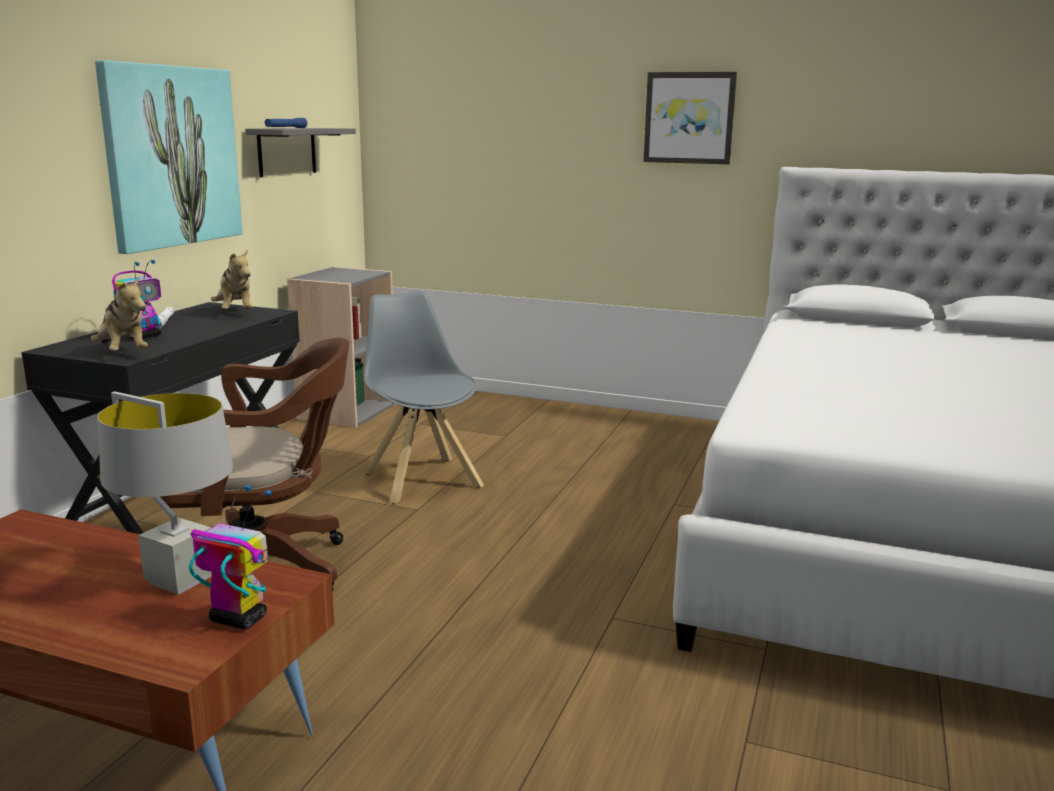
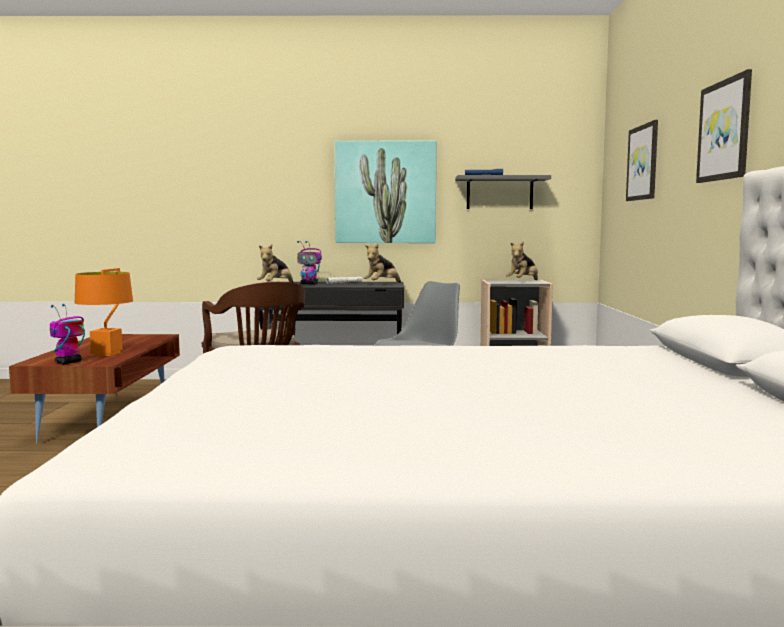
camera: 70 degrees right, 10 degrees down
(180, 580) = (107, 354): grey table lamp -> orange table lamp
(237, 619) = (68, 362): toy robot -> toy robot turned 150 degrees counterclockwise
(353, 274) = (523, 281): none -> plush toy
(499, 125) = (643, 162): none -> picture

